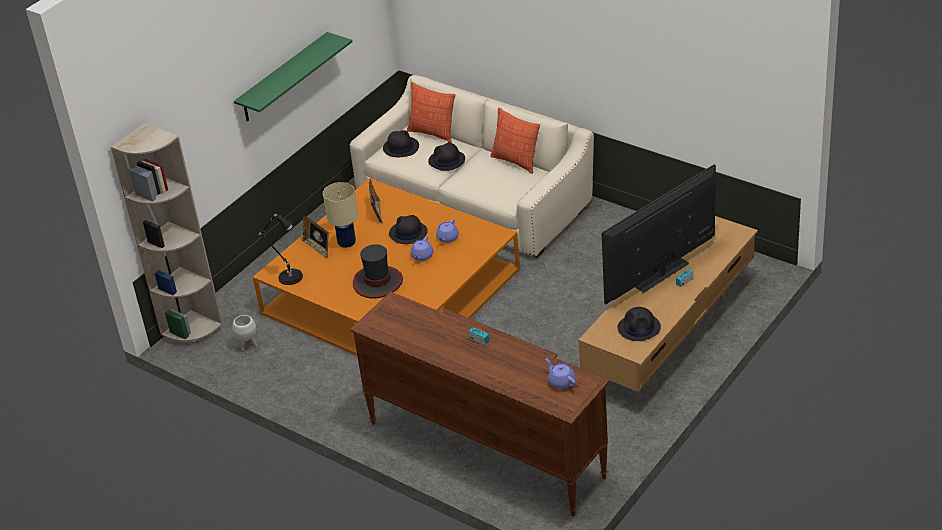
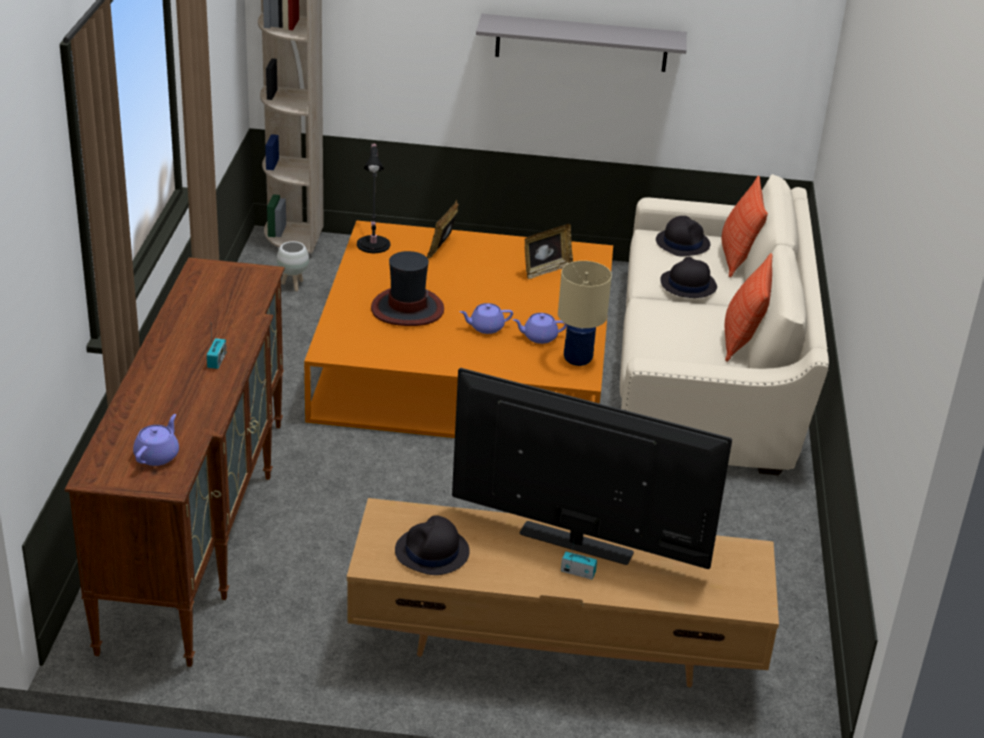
camera: 55 degrees right, 5 degrees down
(283, 78) = (581, 43): green shelf -> grey shelf
(346, 243) = (467, 265): beige table lamp -> beige table lamp (578, 360)
(408, 233) = (524, 304): black hat -> none

